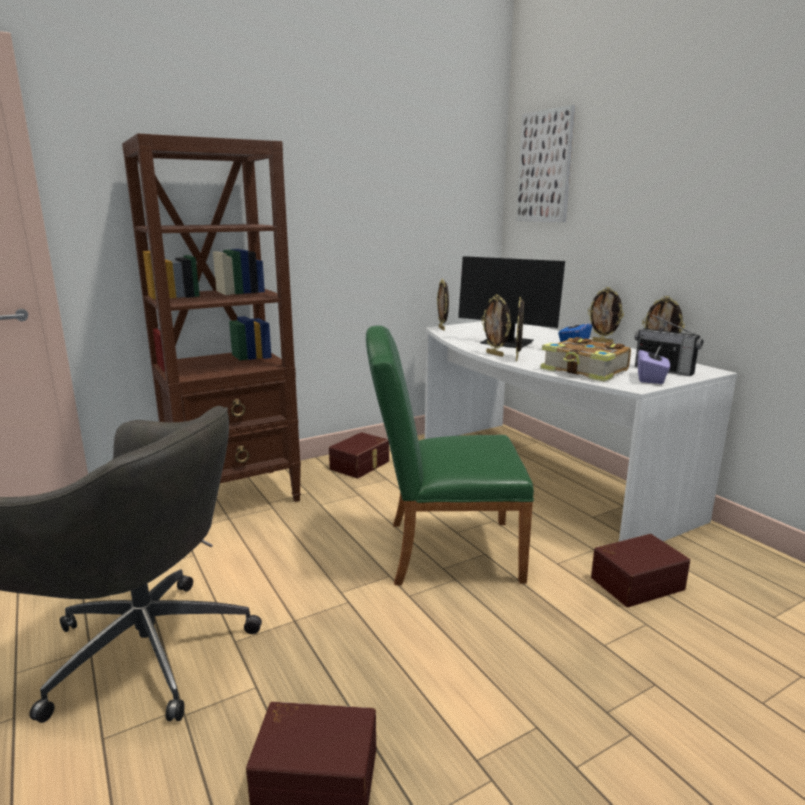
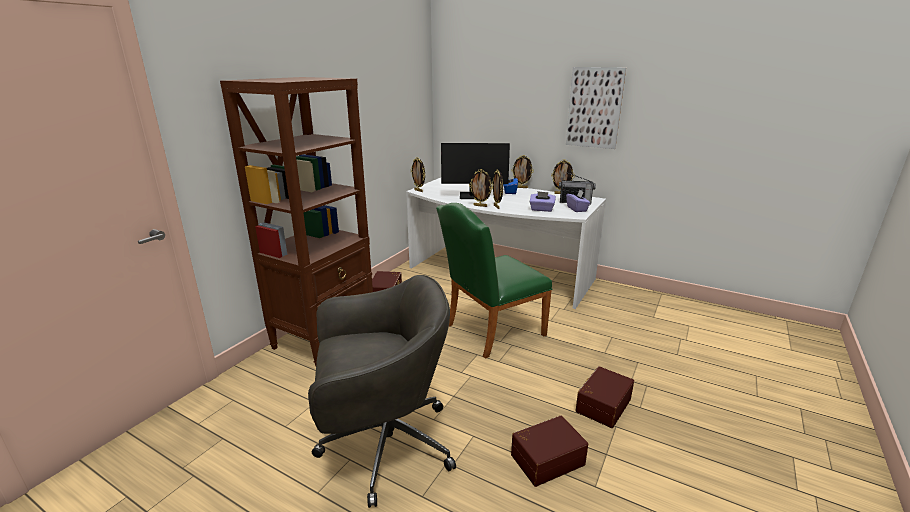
camera: 30 degrees left, 5 degrees up
(545, 167) = (467, 77): picture -> picture (594, 108)
(585, 371) = (541, 209): book -> purple tissue box
(635, 582) = (591, 319): brown storage box -> brown storage box (602, 404)

